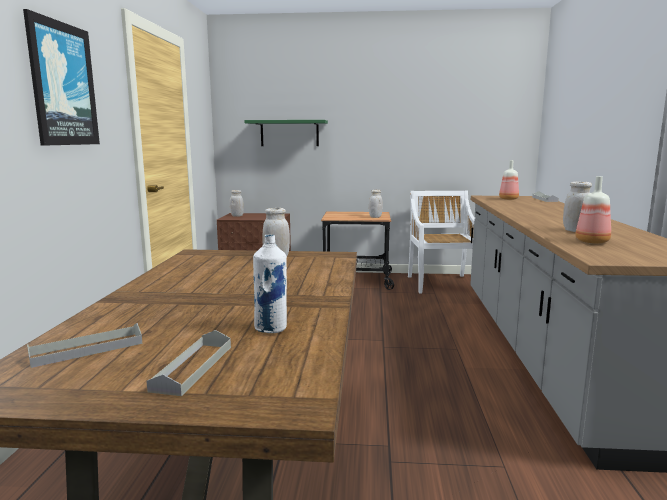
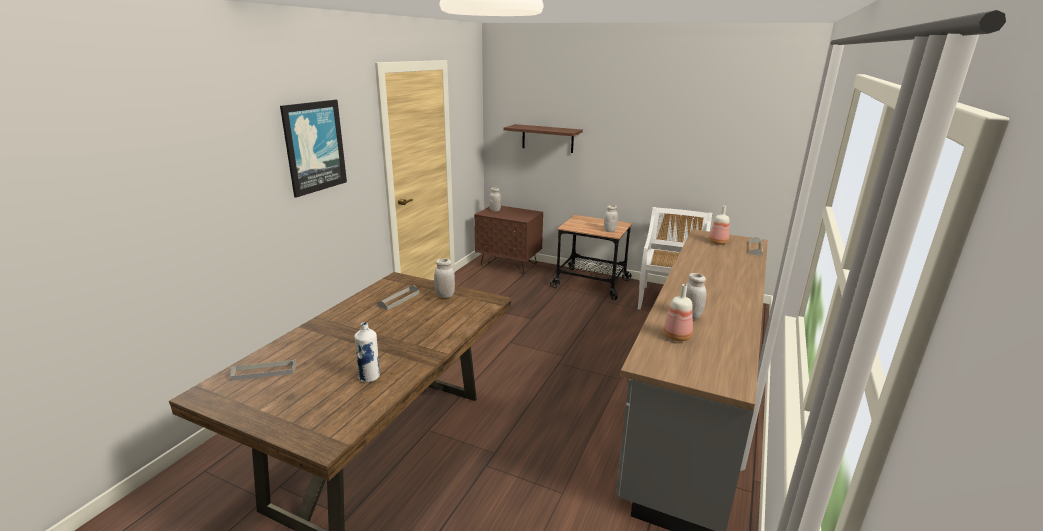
camera: 20 degrees right, 10 degrees up
(193, 367) = (302, 401): grey tray -> grey tray (398, 299)
(289, 133) = (547, 138): green shelf -> brown shelf

